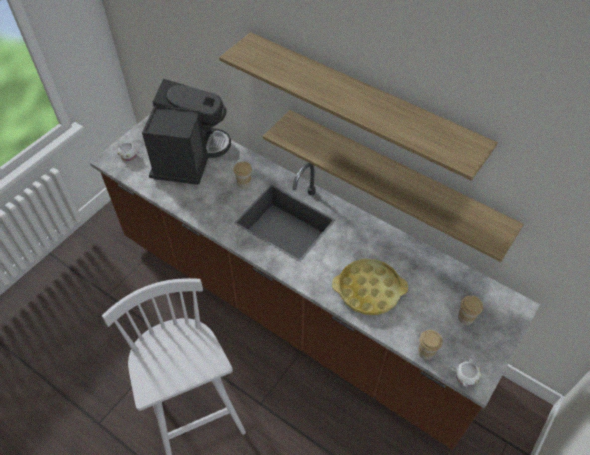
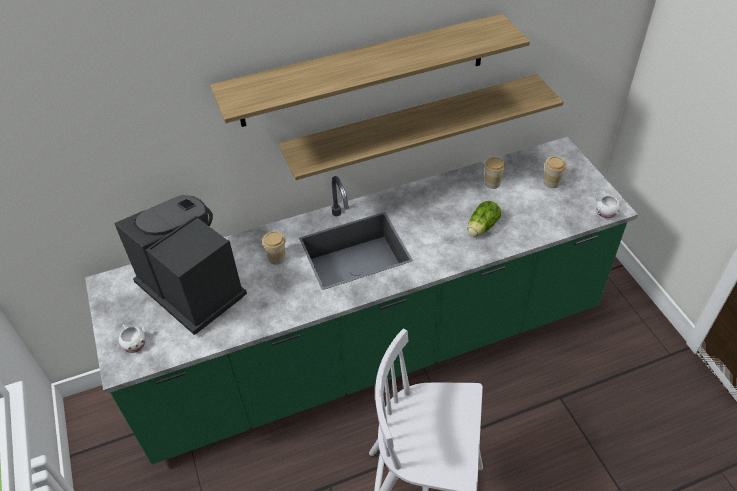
camera: 55 degrees left, 5 degrees down
(295, 307) = (372, 350): brown counter -> green counter
(369, 290) = (481, 228): yellow tray -> lettuce
(426, 352) = (568, 223): cup -> cup (492, 183)

